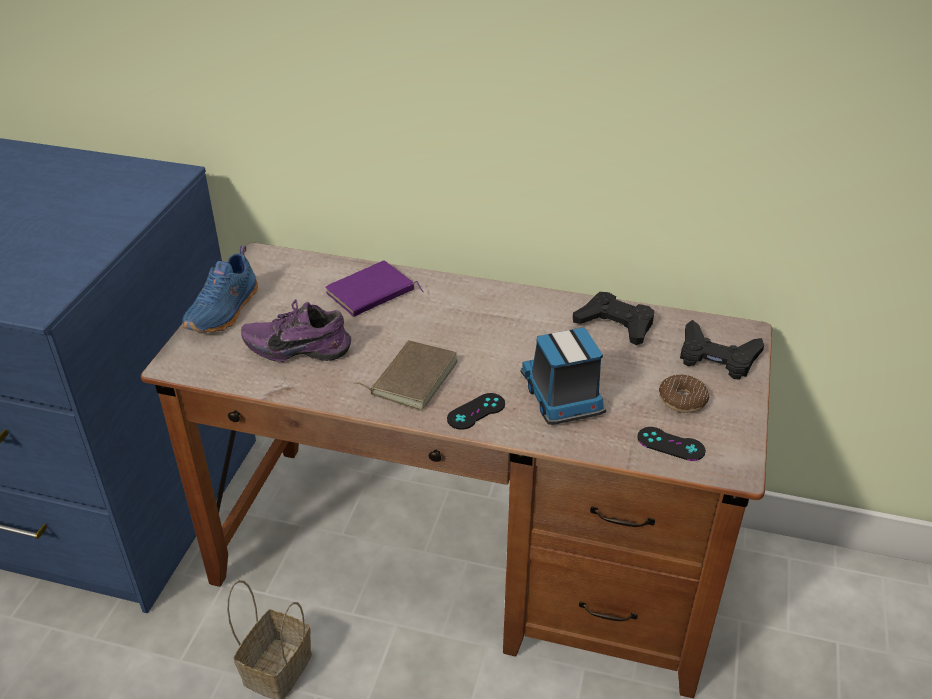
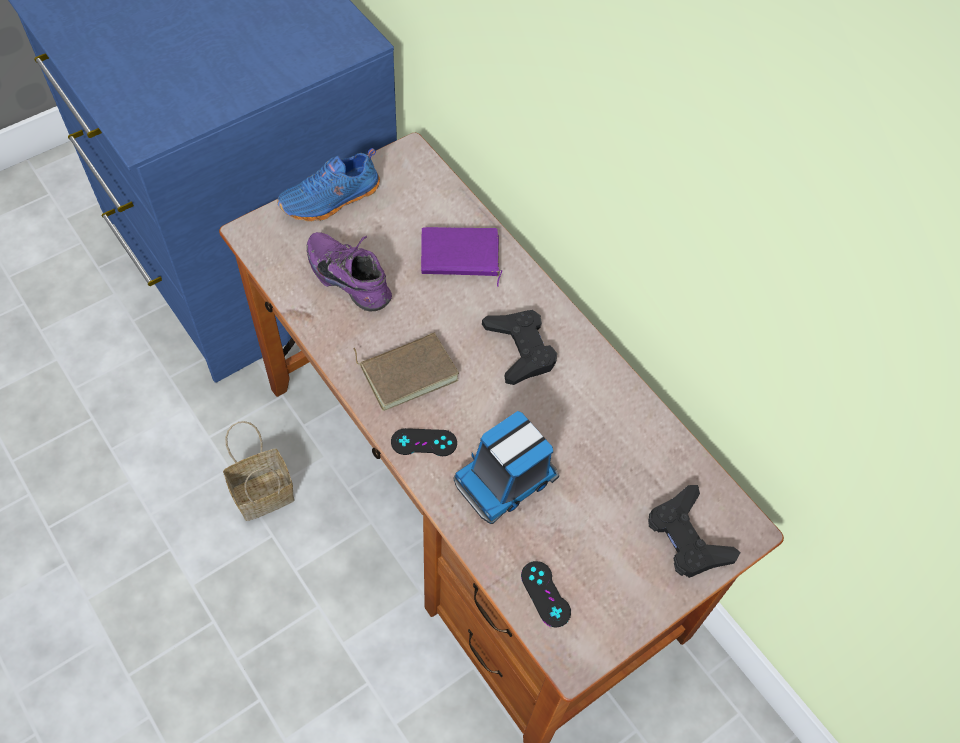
camera: 35 degrees right, 20 degrees up
(562, 396) = (507, 478): toy truck -> toy truck turned 150 degrees counterclockwise
(615, 324) = (634, 435): black game controller -> black game controller (520, 349)
(682, 400) = (604, 558): donut -> none

